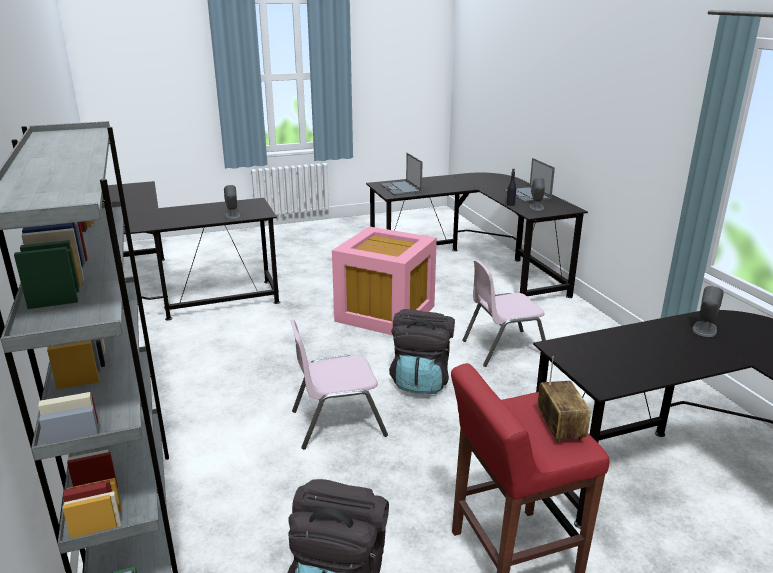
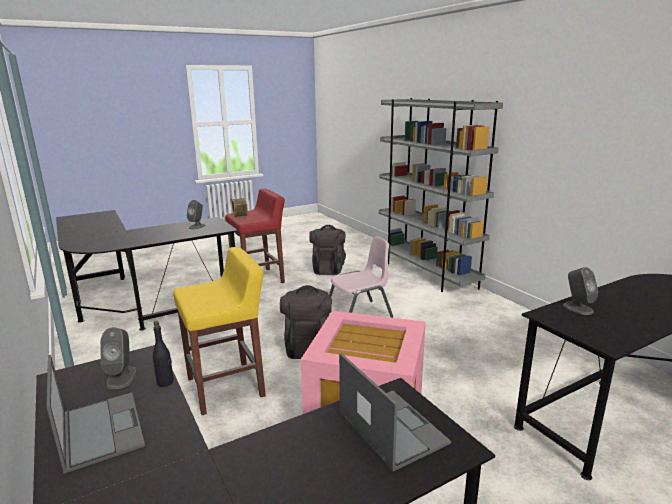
camera: 170 degrees right, 5 degrees down
(503, 348) = (227, 387): pink chair -> yellow stool
(704, 329) = (125, 241): grey speaker -> grey speaker (197, 226)

